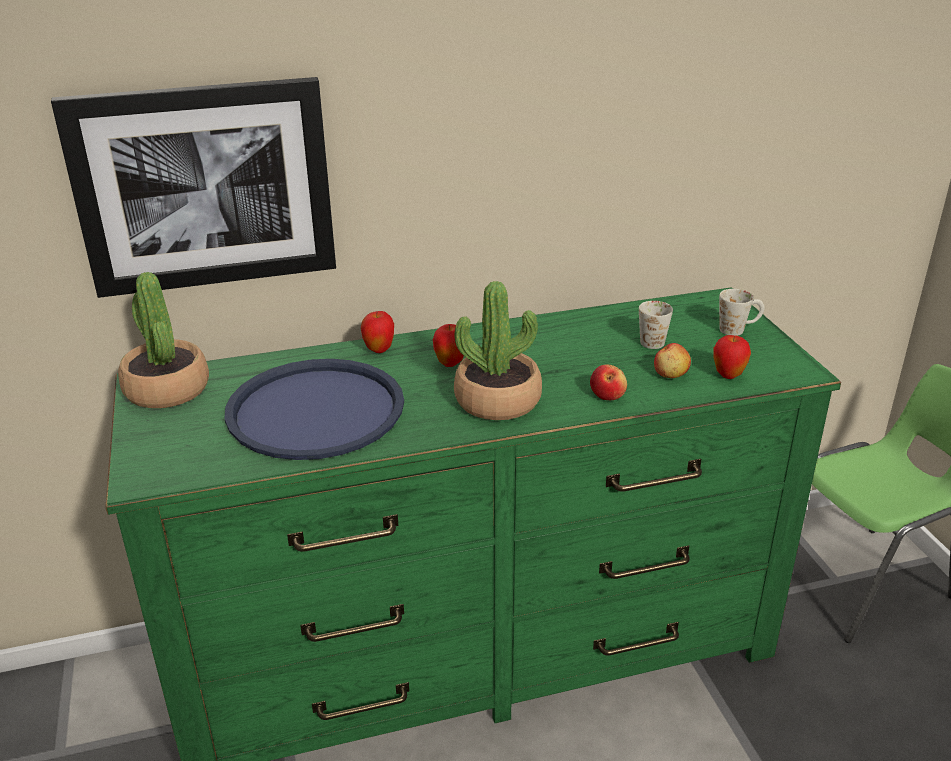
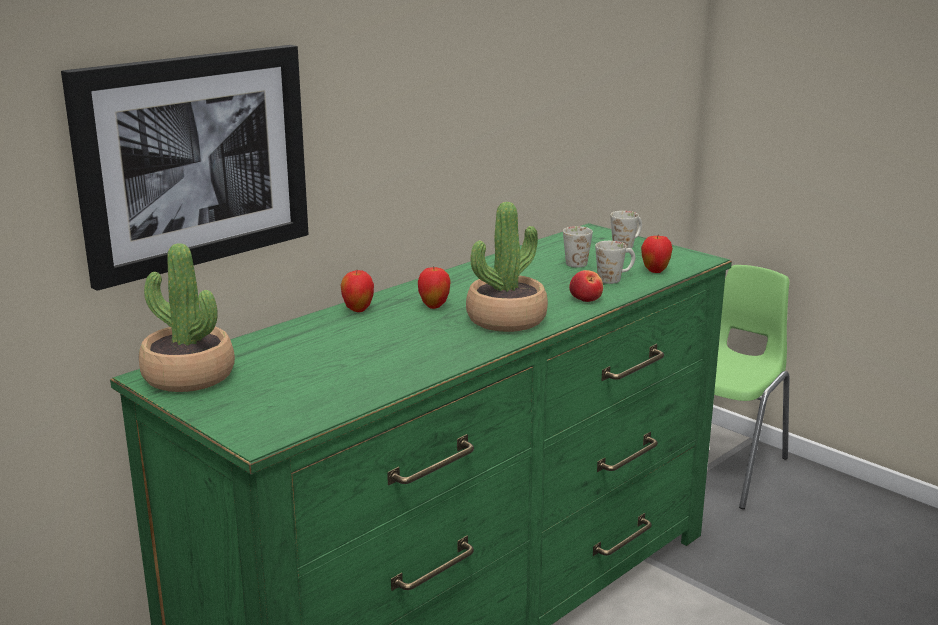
camera: 30 degrees left, 10 degrees down
(316, 410) = (359, 358): blue tray -> none
(671, 374) = (615, 278): apple -> white mug

